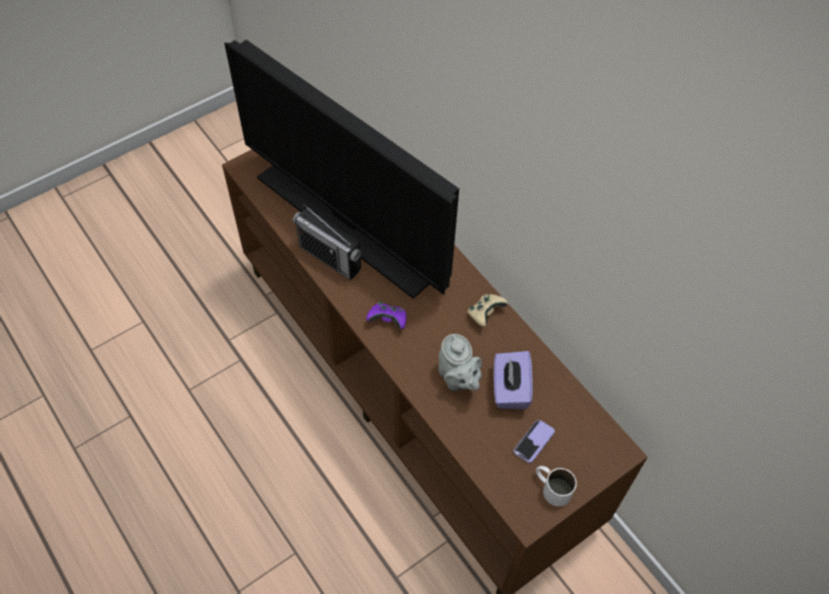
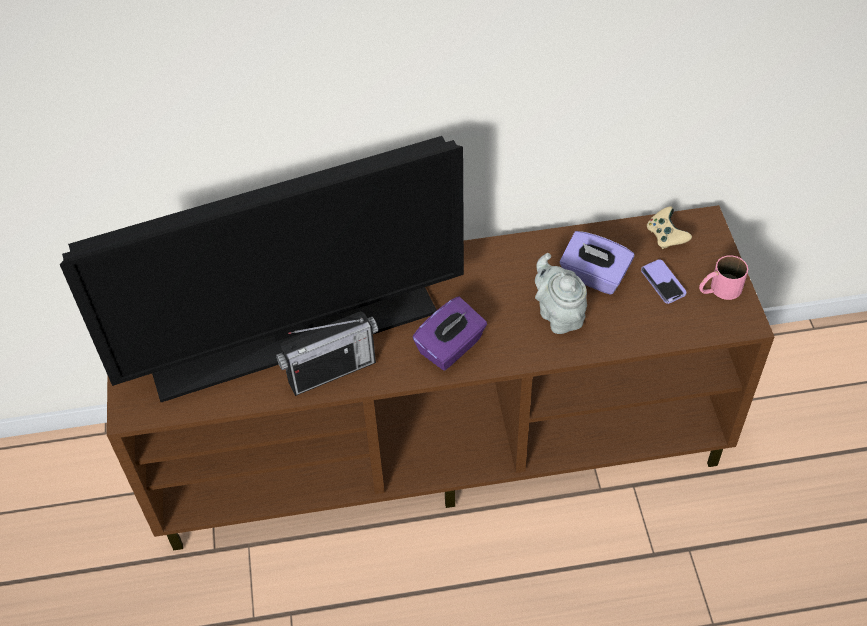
camera: 60 degrees left, 5 degrees down
(388, 320) = (451, 347): purple game controller -> purple tissue box
(457, 378) = (558, 315): grey teapot -> grey teapot turned 120 degrees counterclockwise
(485, 314) = (492, 260): beige game controller -> beige game controller (665, 237)
(551, 487) = (719, 289): white mug -> pink mug

